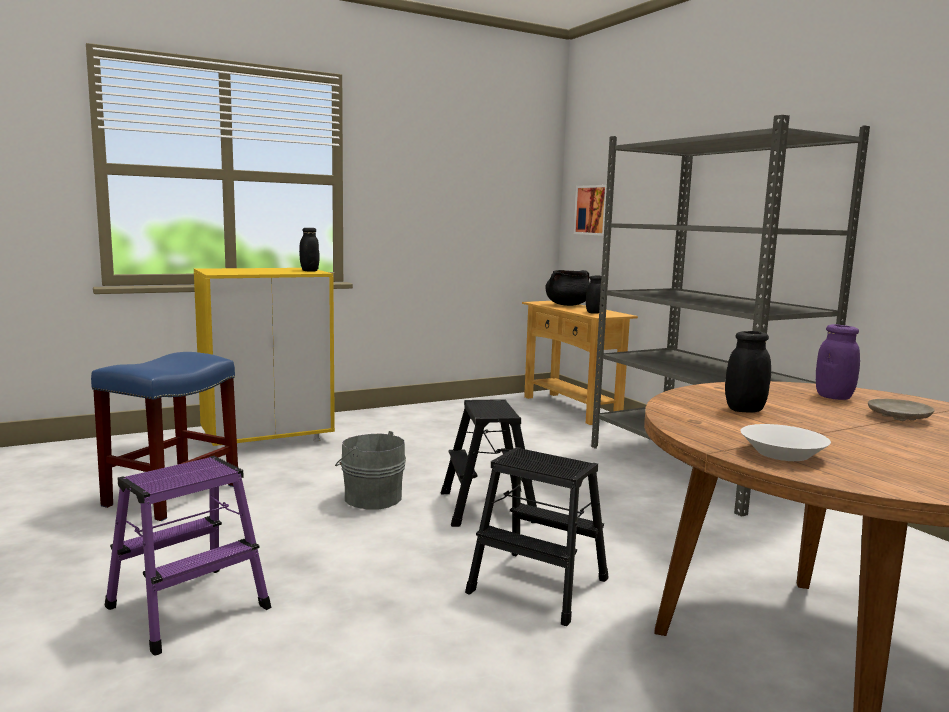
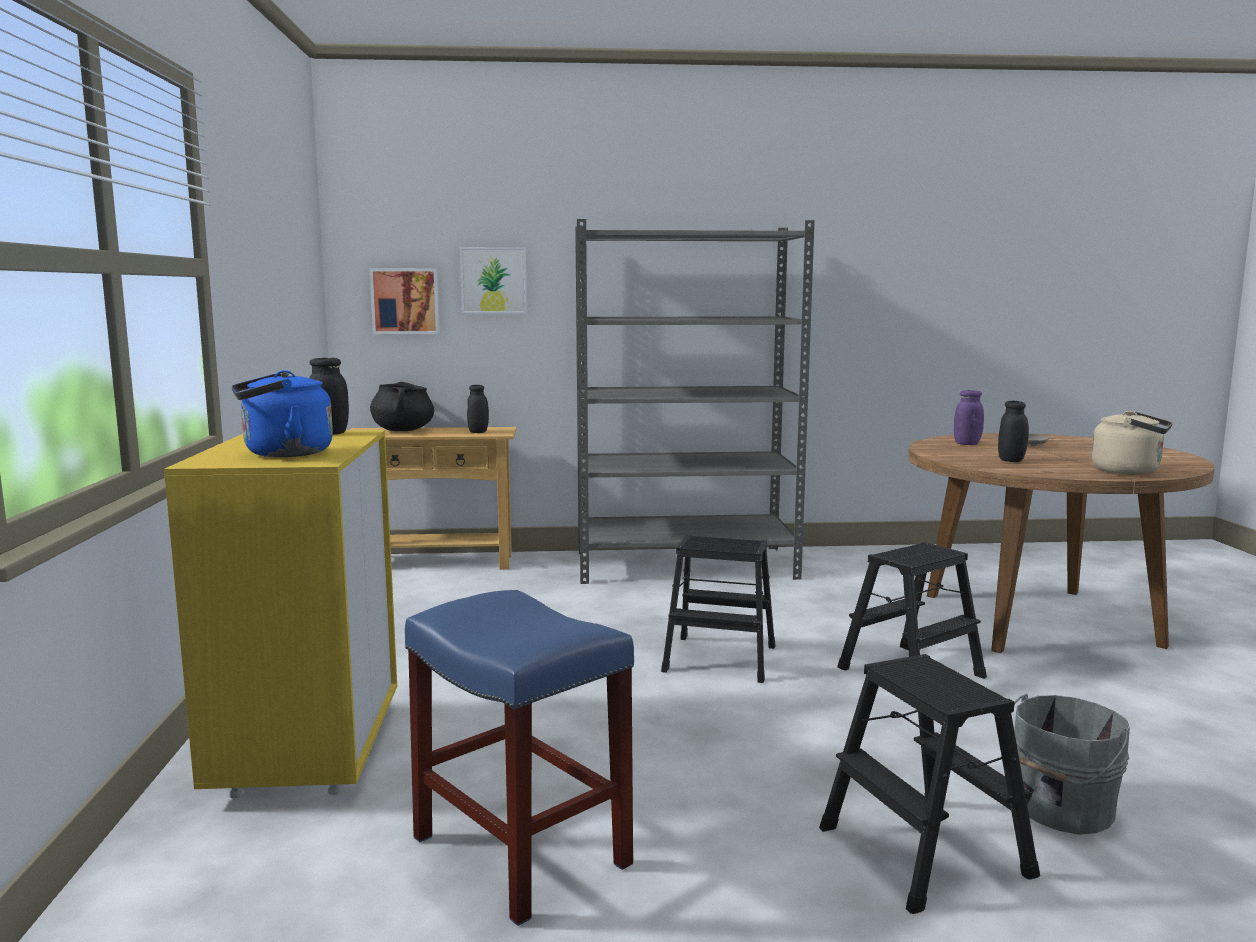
camera: 65 degrees left, 0 degrees up
(189, 606) = (924, 850): purple step ladder -> black step ladder
(238, 271) = (283, 454): none -> blue kettle
(371, 498) = (648, 709): grey bucket -> grey bucket (1060, 809)
(640, 193) = (494, 280): none -> picture
(781, 454) = (1130, 471): white bowl -> beige kettle

